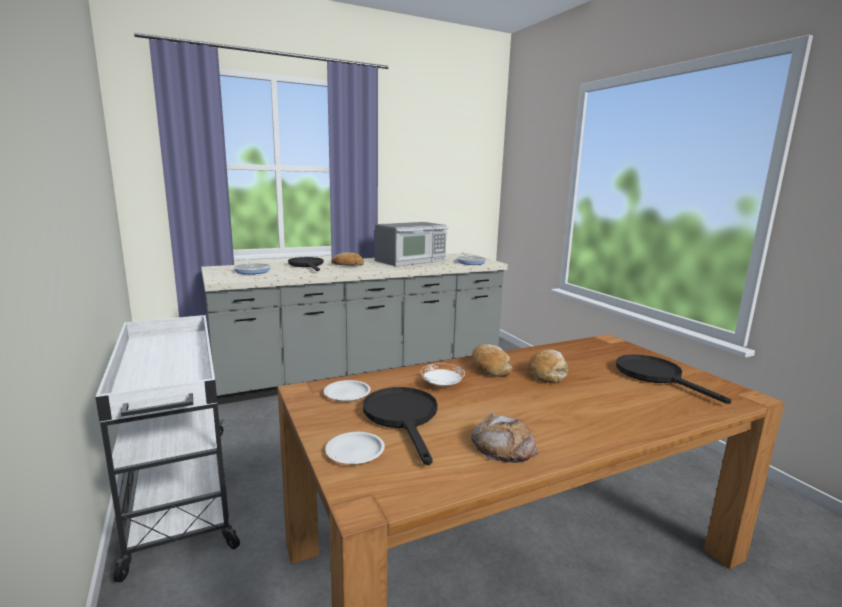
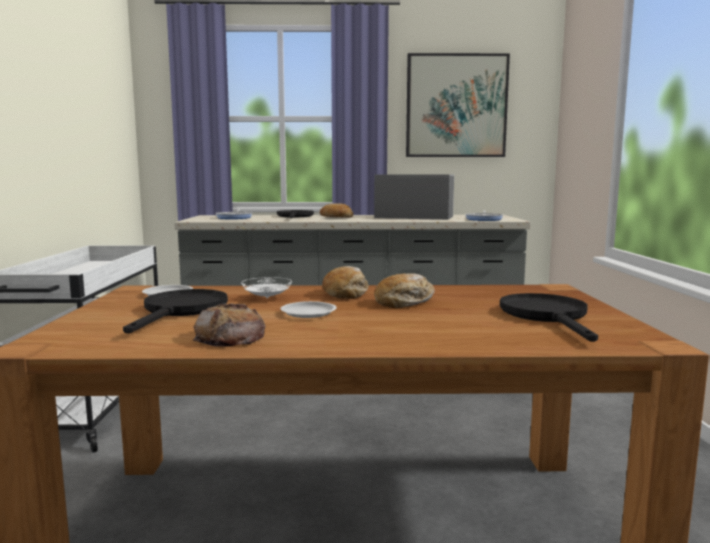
camera: 25 degrees right, 5 degrees down
(355, 451) = (94, 322): white plate -> white plate (309, 313)
(411, 260) = (414, 217): microwave -> microwave turned 150 degrees counterclockwise
(429, 161) = (456, 106): none -> picture

